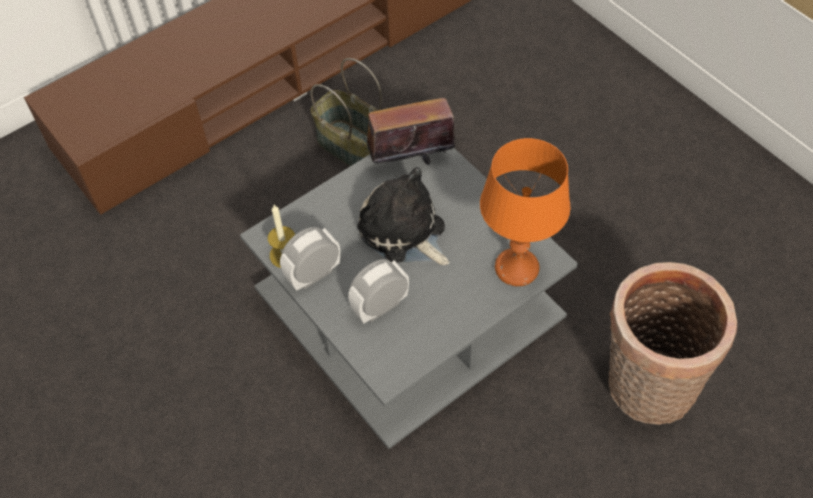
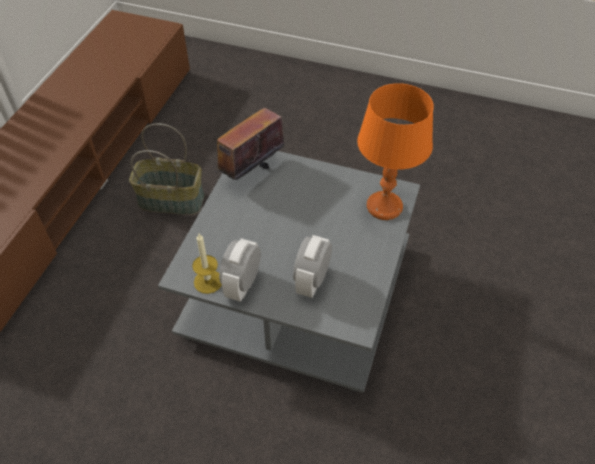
camera: 35 degrees left, 5 degrees down
(404, 233) = (287, 221): plush toy -> none
(645, 388) = (486, 258): basket -> none

